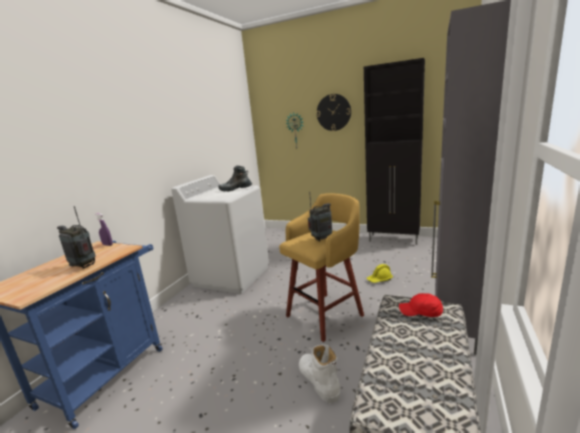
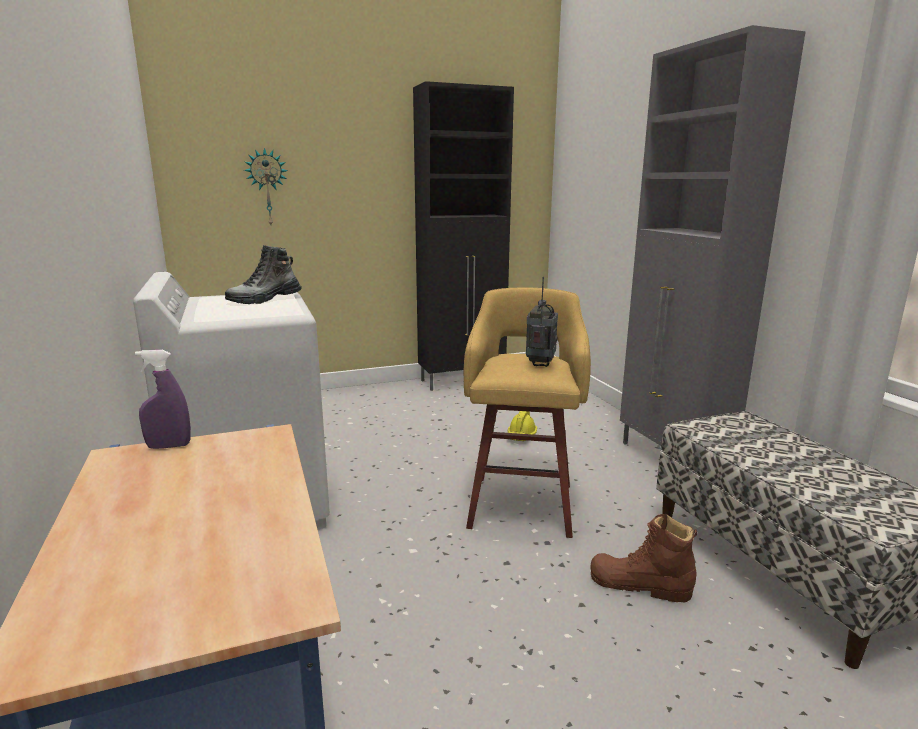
camera: 45 degrees left, 0 degrees up
(83, 266) = (251, 495): radio -> none
(318, 381) = (639, 585): white boot -> brown boot
(333, 112) = (348, 158): wall clock -> none
(421, 312) = (732, 429): red cap -> none

